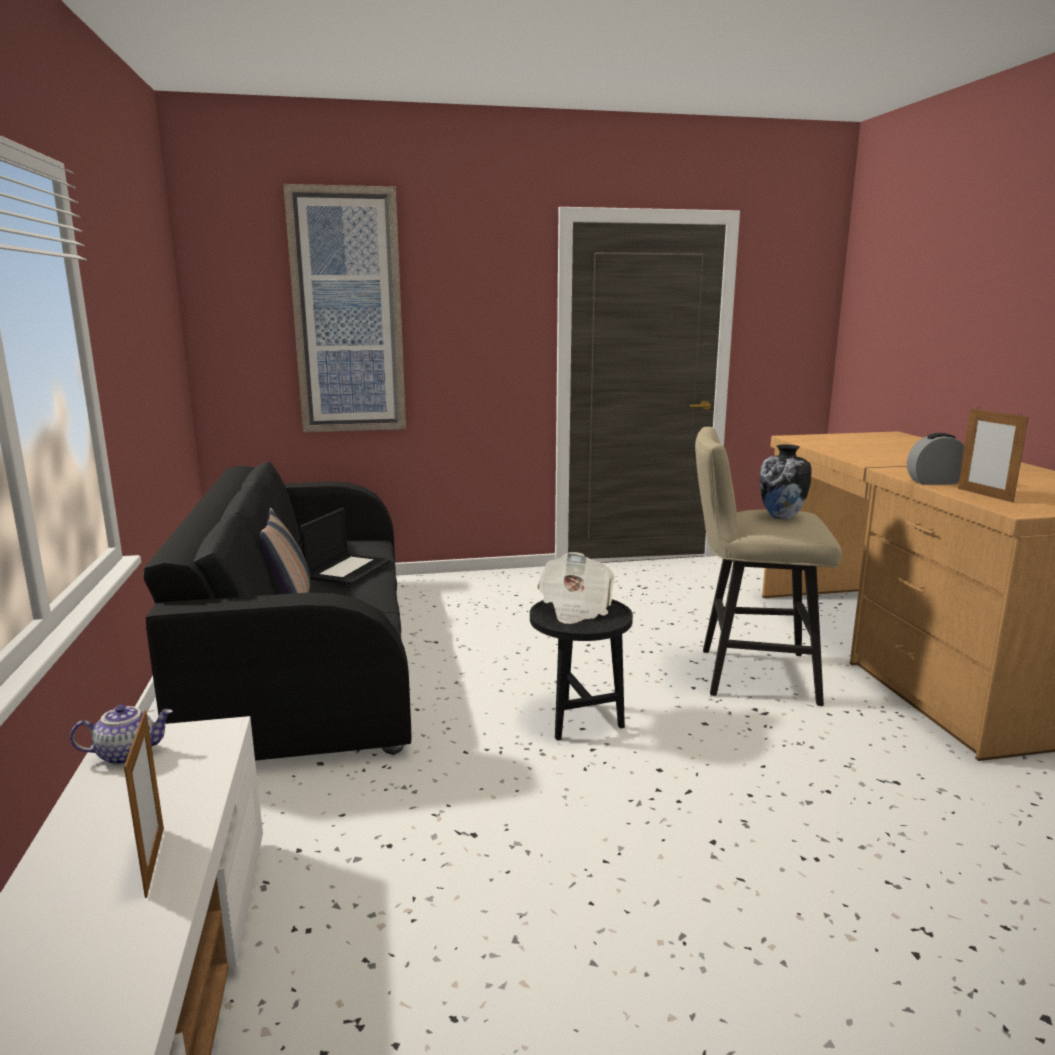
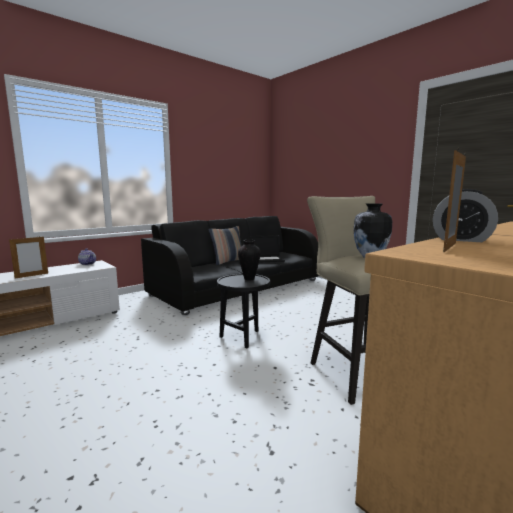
camera: 60 degrees right, 5 degrees down
(348, 313) = (317, 155): picture -> none
(575, 608) = (249, 279): newspaper -> vase
(934, 482) = (461, 240): alarm clock -> alarm clock turned 150 degrees clockwise

